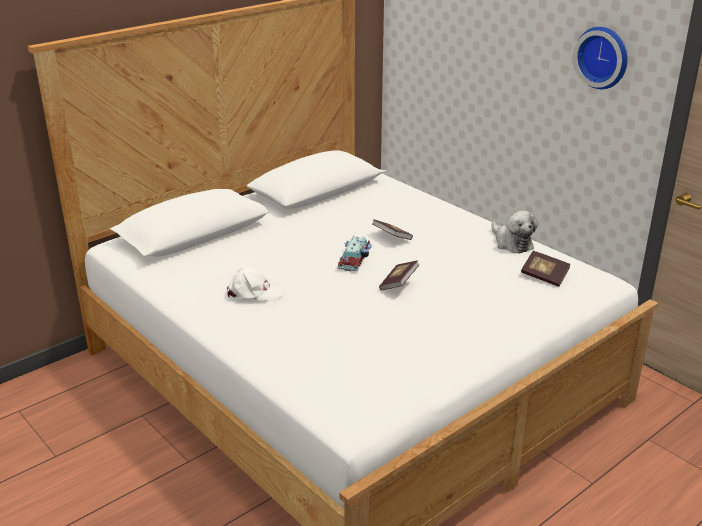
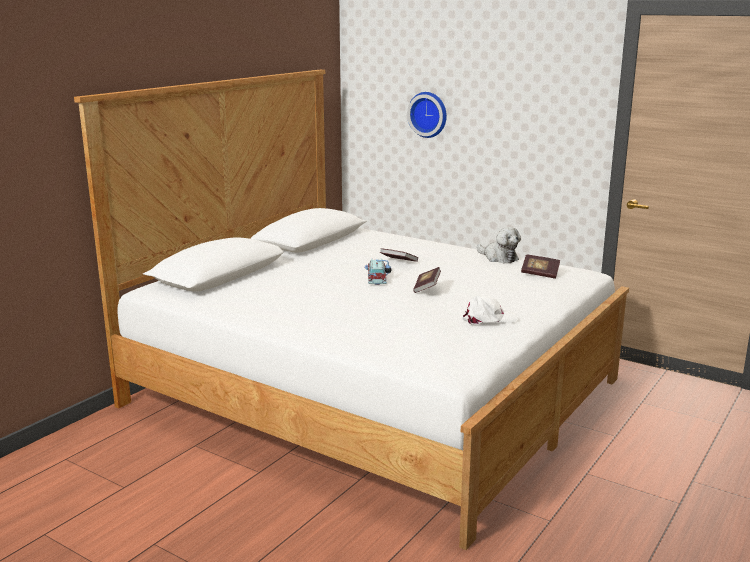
camera: 15 degrees left, 10 degrees down
(254, 292) = (305, 305): white cap -> white cap (488, 319)
(603, 57) = (551, 100): wall clock -> wall clock (428, 114)

